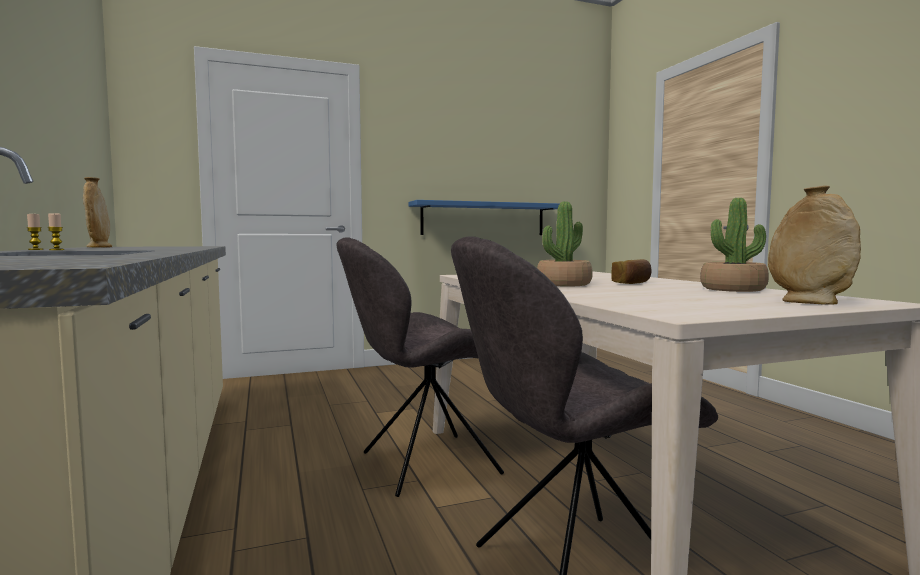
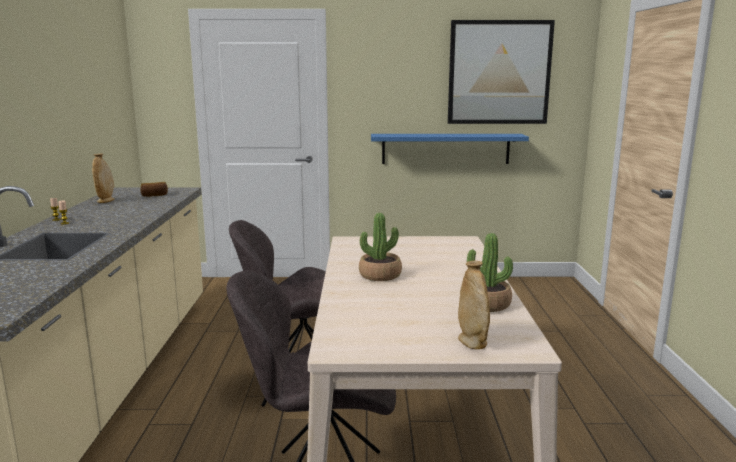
camera: 20 degrees right, 10 degrees up
(530, 145) = (499, 73): none -> picture
(632, 283) = (440, 277): bread -> bread (154, 195)

